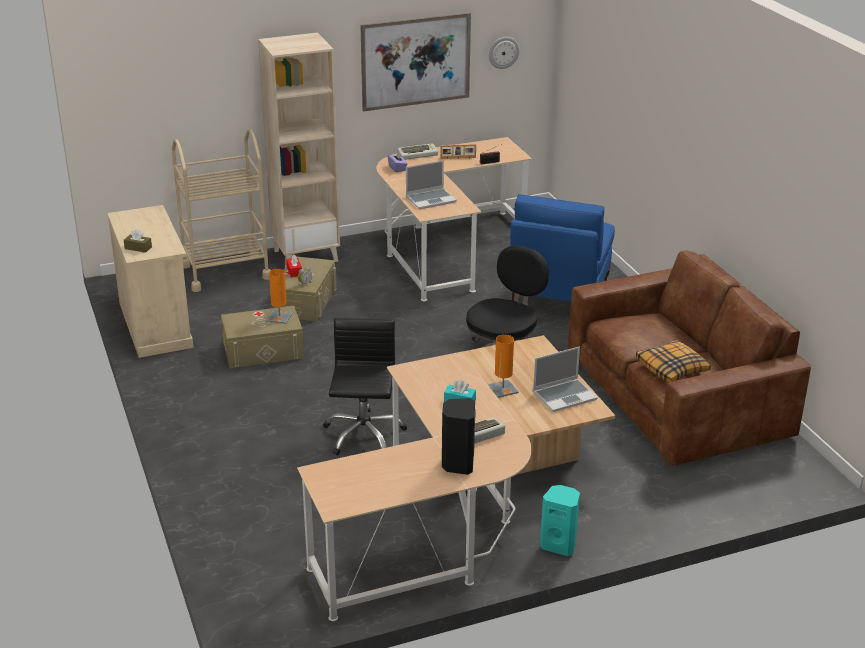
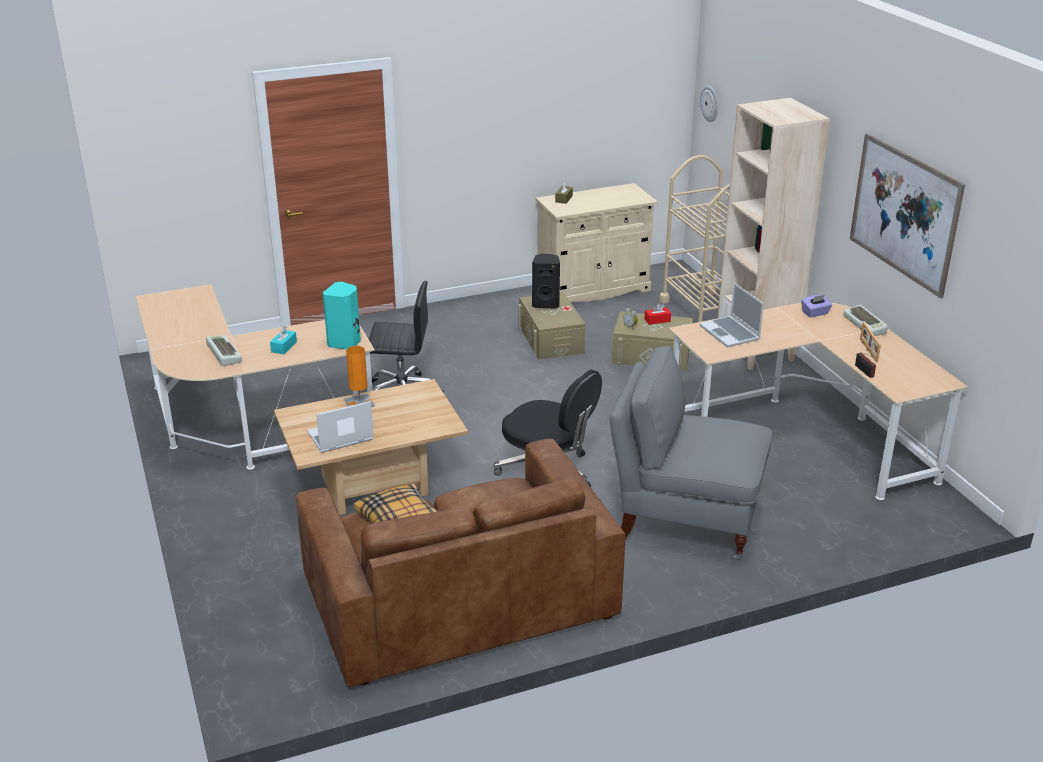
camera: 90 degrees right, 0 degrees up
(279, 317) = (559, 318): orange table lamp -> none
(457, 464) = (185, 345): black speaker -> black speaker (546, 304)
(503, 52) = (989, 265): wall clock -> wall clock (710, 103)
(559, 302) = (685, 519): blue chair -> grey chair
(559, 545) = (205, 495): turquoise speaker -> turquoise speaker (345, 343)
(564, 396) = (340, 437): laptop -> laptop turned 90 degrees clockwise

